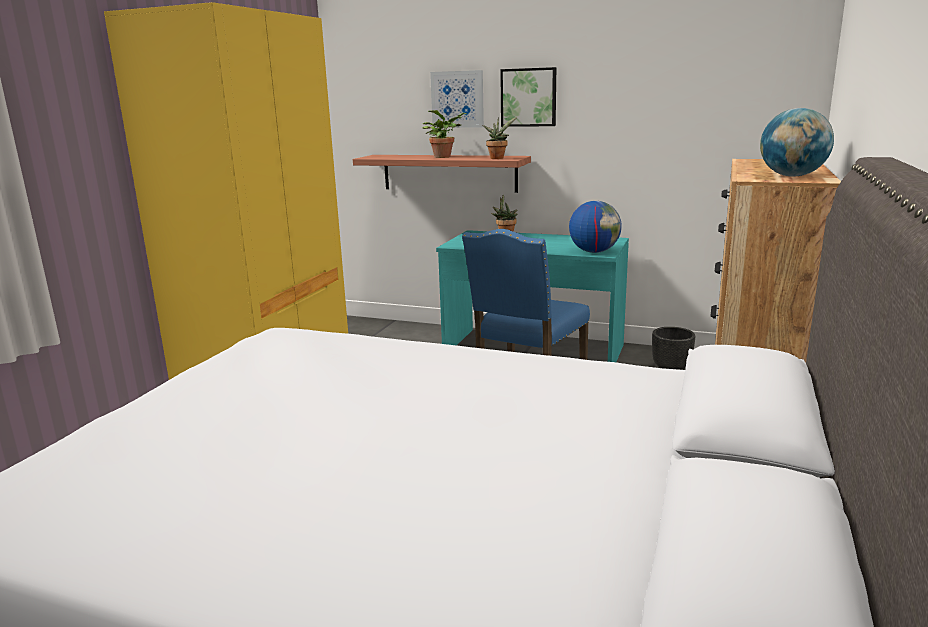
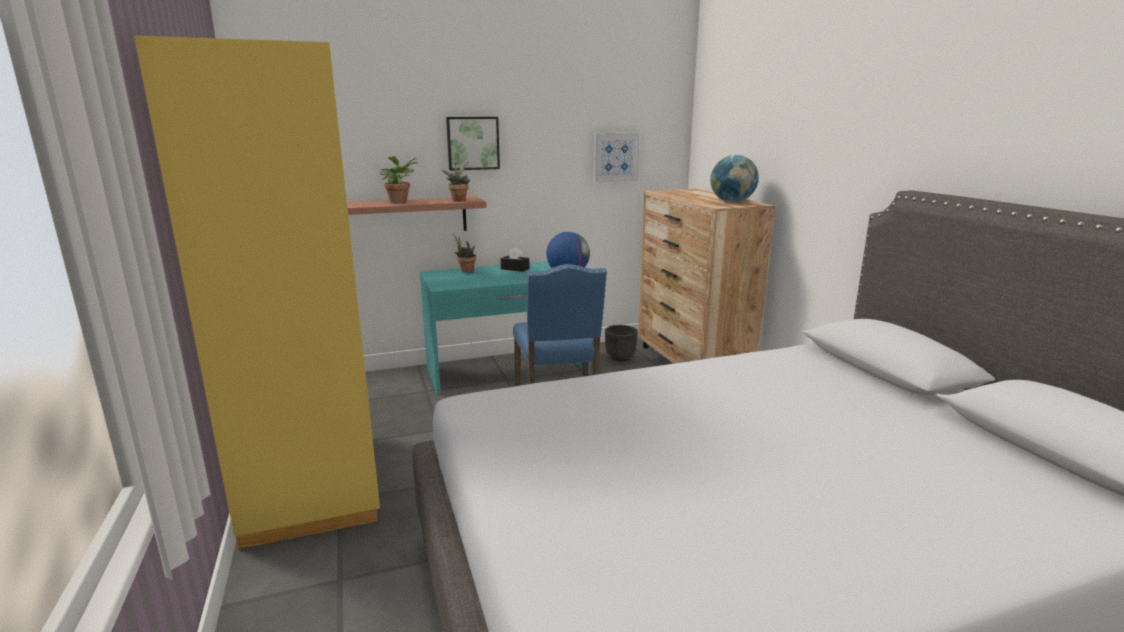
camera: 40 degrees left, 0 degrees up
(457, 99) = (401, 144): picture -> picture (615, 157)
(554, 239) = (515, 269): none -> black tissue box

